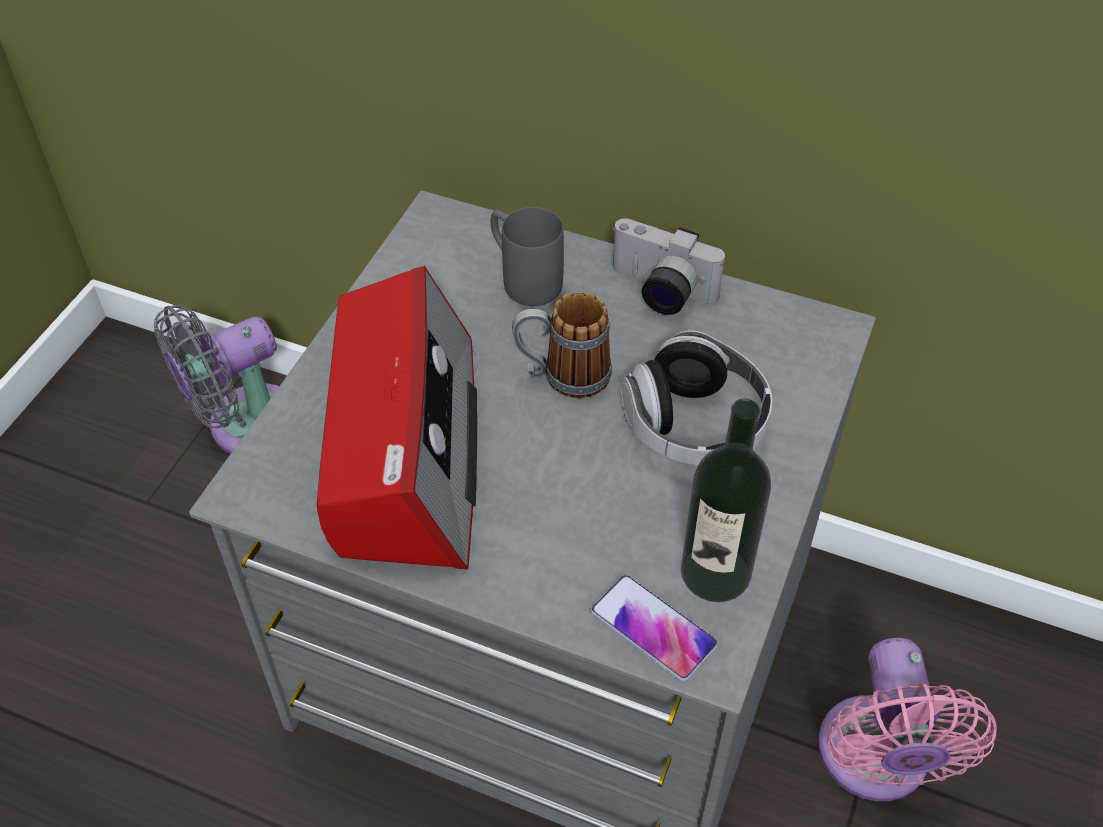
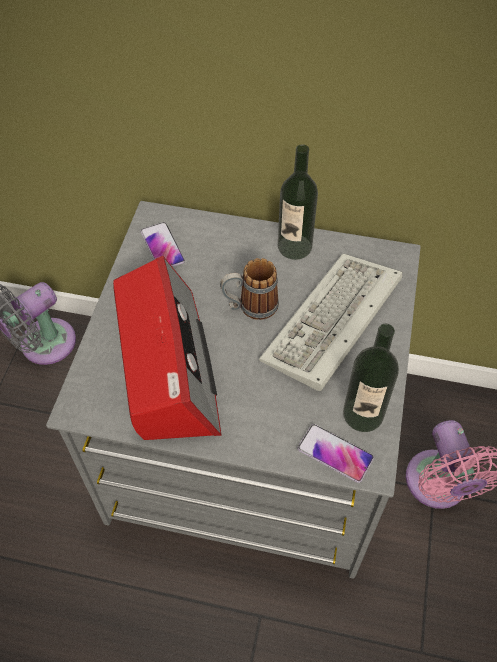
camera: 10 degrees left, 5 degrees up
(439, 265) = (162, 247): none -> phone
(523, 278) = (213, 249): grey mug -> none
(658, 292) = (294, 246): camera -> bottle
(694, 424) = (332, 326): headphones -> keyboard

